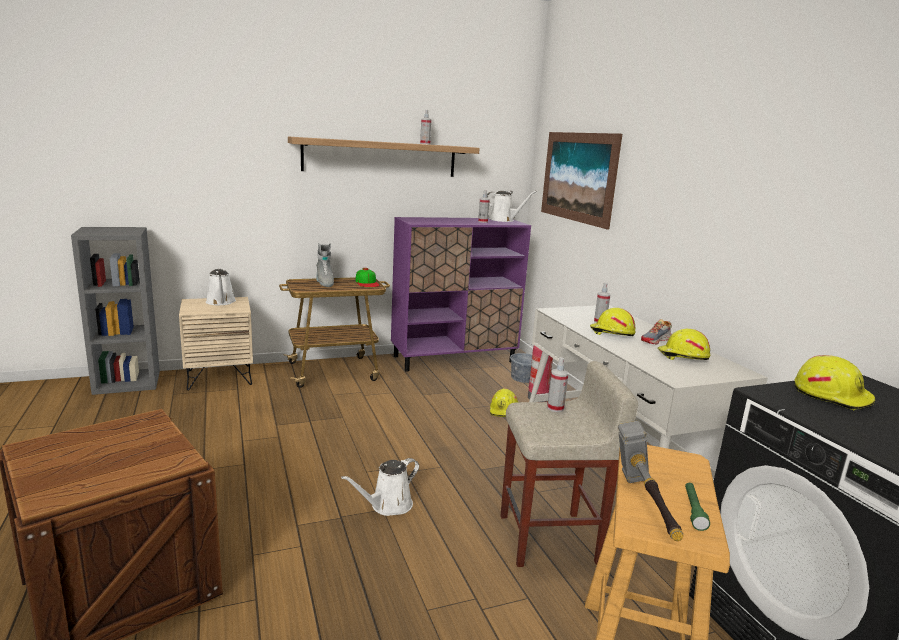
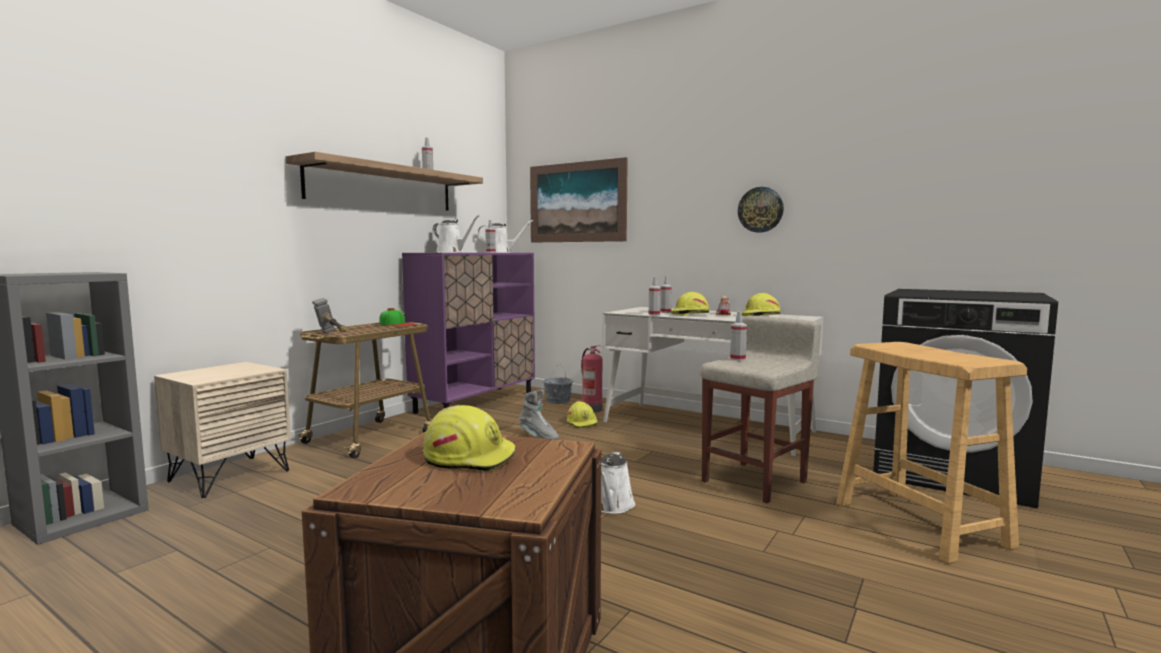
camera: 35 degrees left, 10 degrees down
(221, 302) = (224, 369): white watering can -> white watering can (452, 252)
(324, 283) = (350, 329): grey boot -> grey boot (538, 436)
(574, 324) = (654, 314): none -> spray bottle
(645, 506) = (945, 359): hammer -> hammer (332, 335)
(693, 511) = (965, 355): green flashlight -> none
(730, 222) = (760, 209): none -> wall clock
(832, 395) = (923, 292): yellow hard hat -> yellow hard hat (470, 458)

